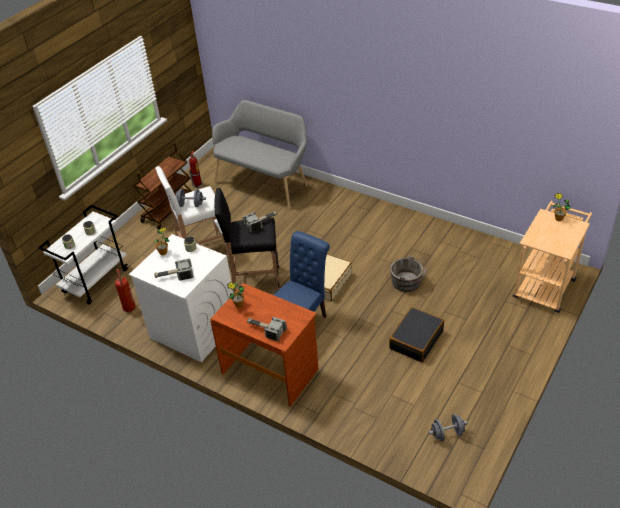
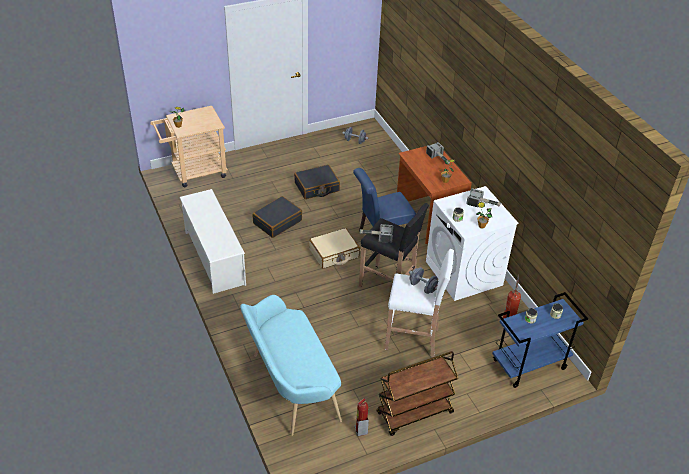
camera: 150 degrees left, 0 degrees up
(96, 280) = (529, 365): white cart -> blue cart
(264, 182) = (290, 387): grey bench -> turquoise bench
(408, 282) = (277, 222): grey bucket -> black suitcase
(417, 225) = (214, 257): none -> white shoe rack

